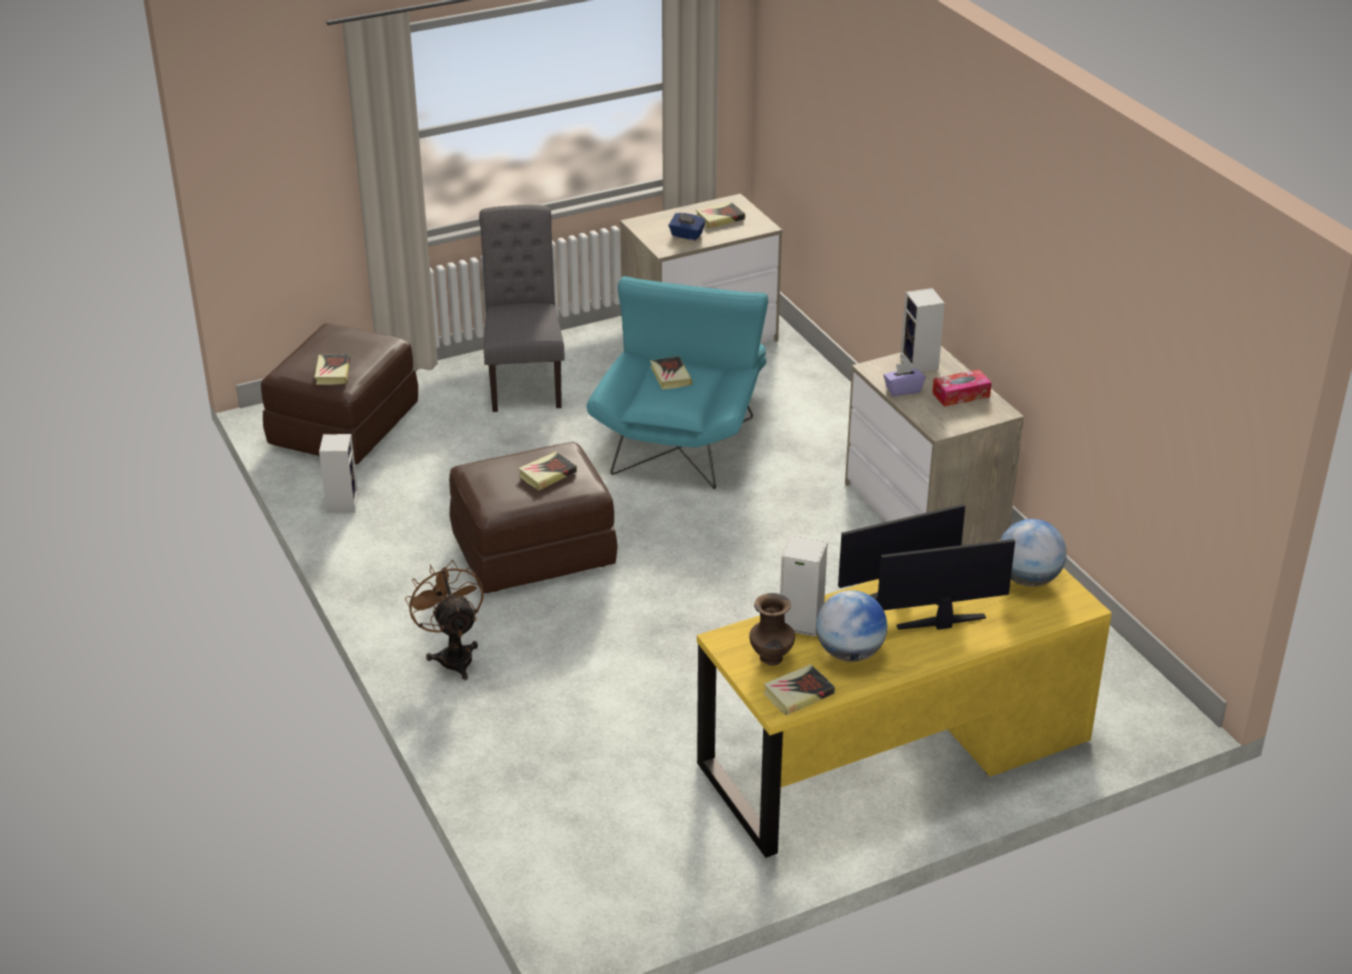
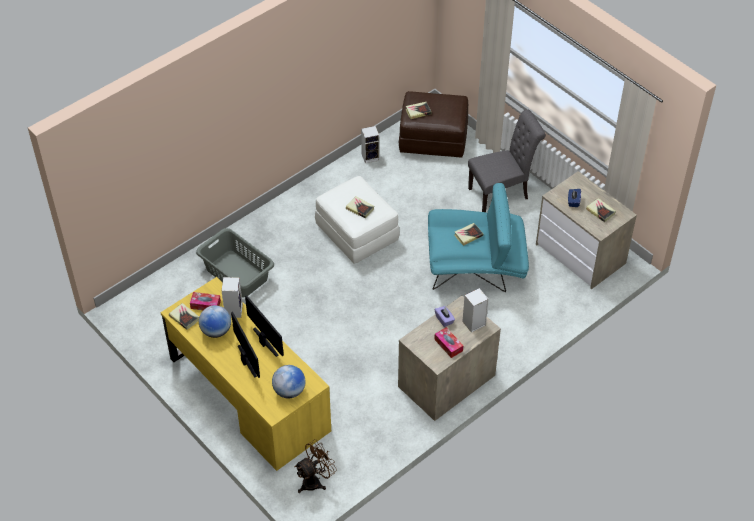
camera: 75 degrees right, 15 degrees up
(453, 655) = (273, 225): brown fan -> brown fan (315, 481)
(533, 552) = (356, 233): brown ottoman -> white ottoman
(562, 725) = (237, 273): none -> grey laundry basket
(771, 659) = (205, 304): brown vase -> tissue box

